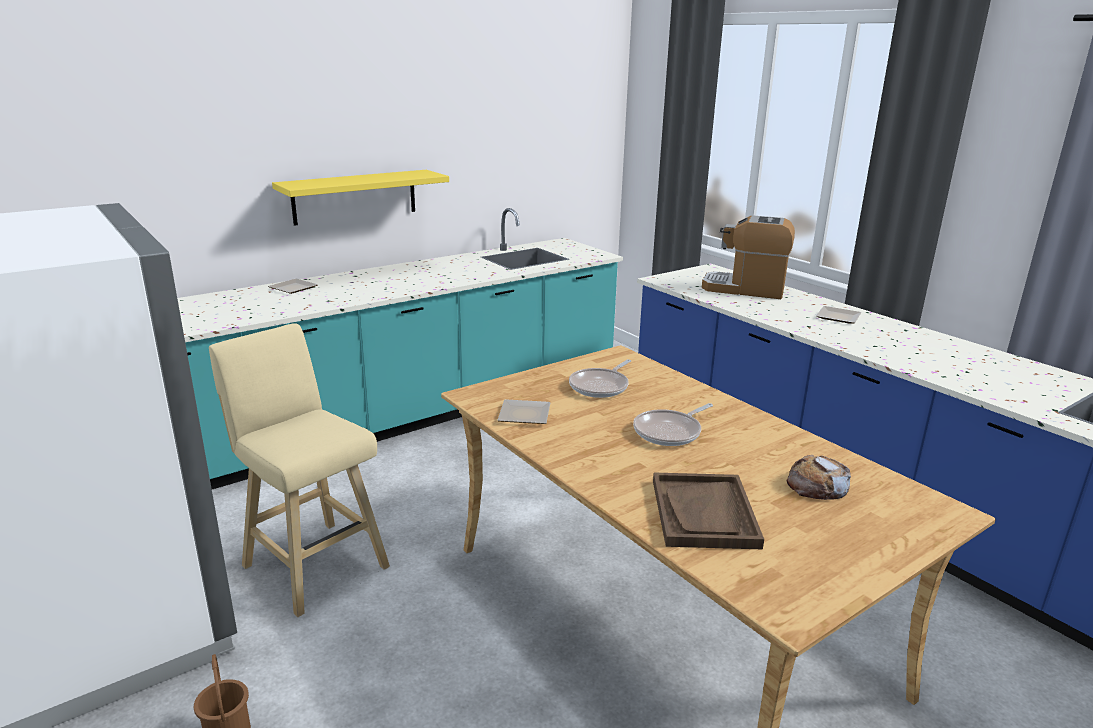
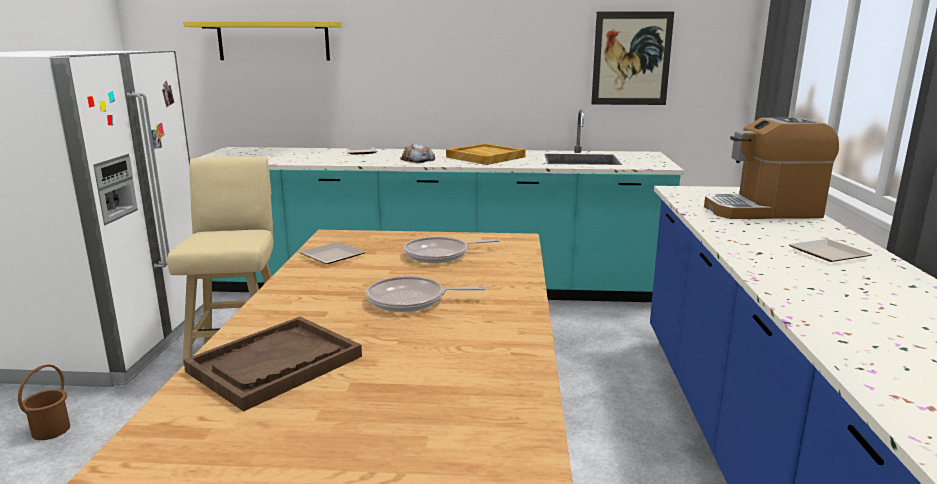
camera: 40 degrees right, 5 degrees down
(355, 197) = (433, 85): yellow shelf -> yellow shelf (273, 41)
(438, 271) = (484, 157): none -> beige tray
(537, 152) = (631, 59): none -> picture
(745, 289) = (762, 211): coffee machine -> coffee machine turned 60 degrees counterclockwise
(817, 485) = (434, 389): bread -> bread (418, 160)

